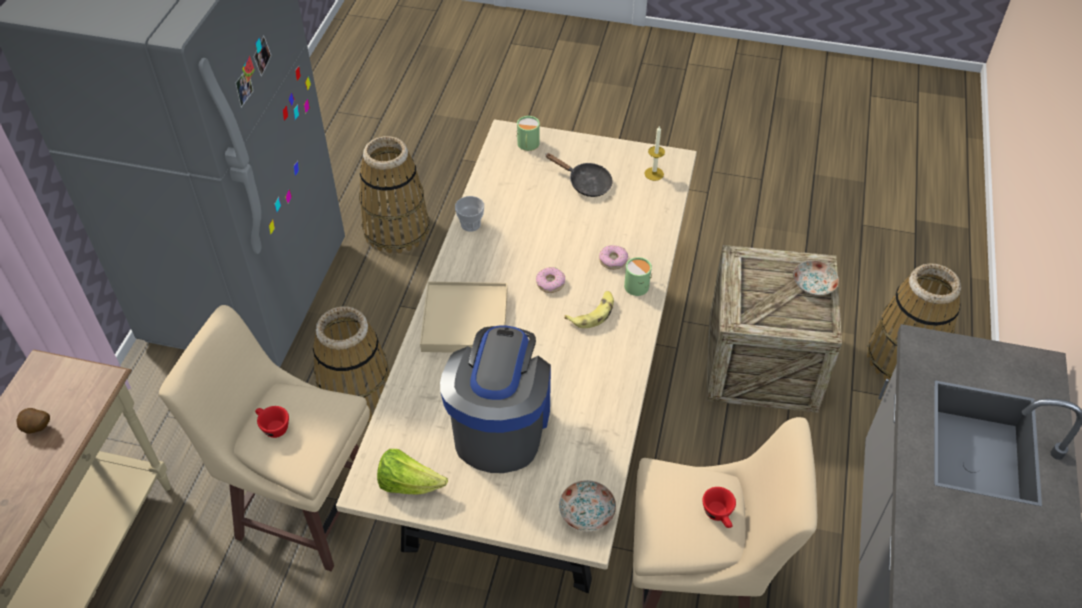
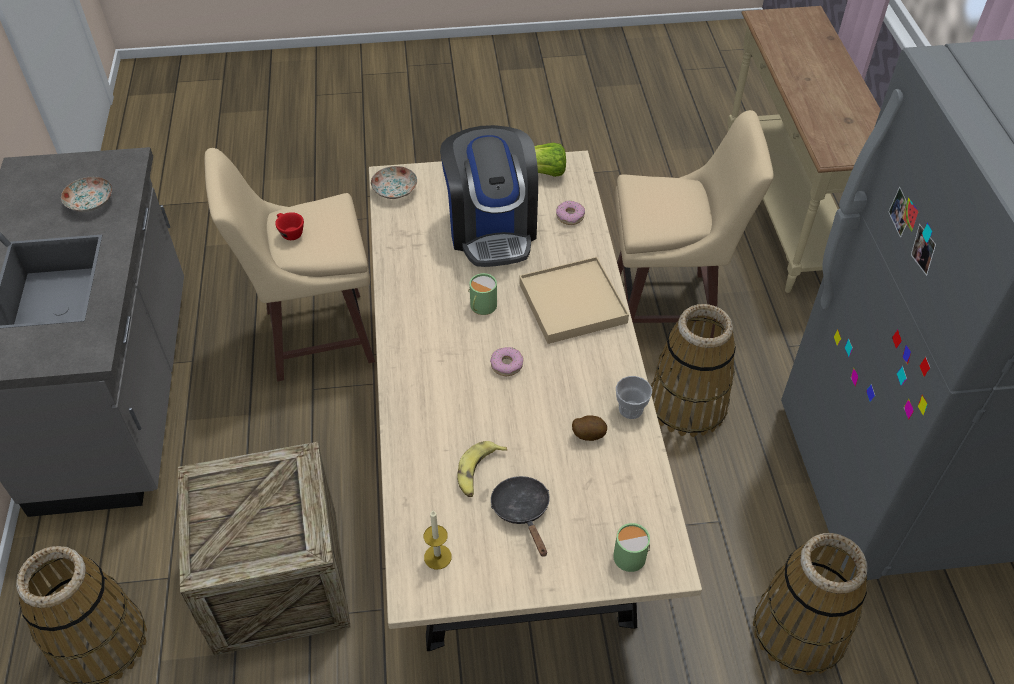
camera: 160 degrees right, 0 degrees up
(37, 429) = (838, 117): potato -> potato (588, 435)
(272, 427) = (682, 198): red cup -> none
(585, 183) = (522, 511): black frying pan -> black frying pan turned 60 degrees clockwise
(593, 313) = (448, 345): banana -> banana (478, 472)
(613, 260) = (448, 411): donut -> donut (570, 216)
(639, 285) = (410, 390): green mug -> green mug (481, 307)
(813, 284) = (211, 535): plate -> plate (91, 202)

